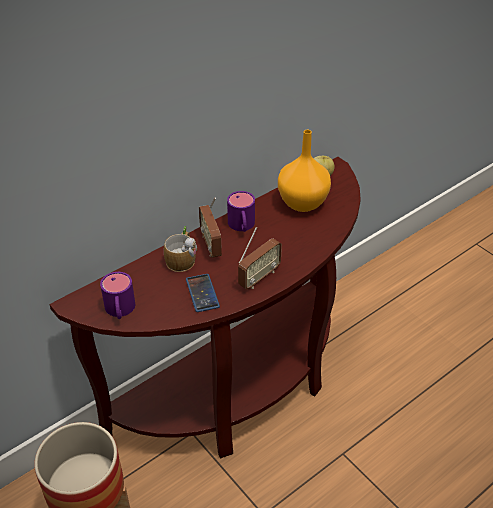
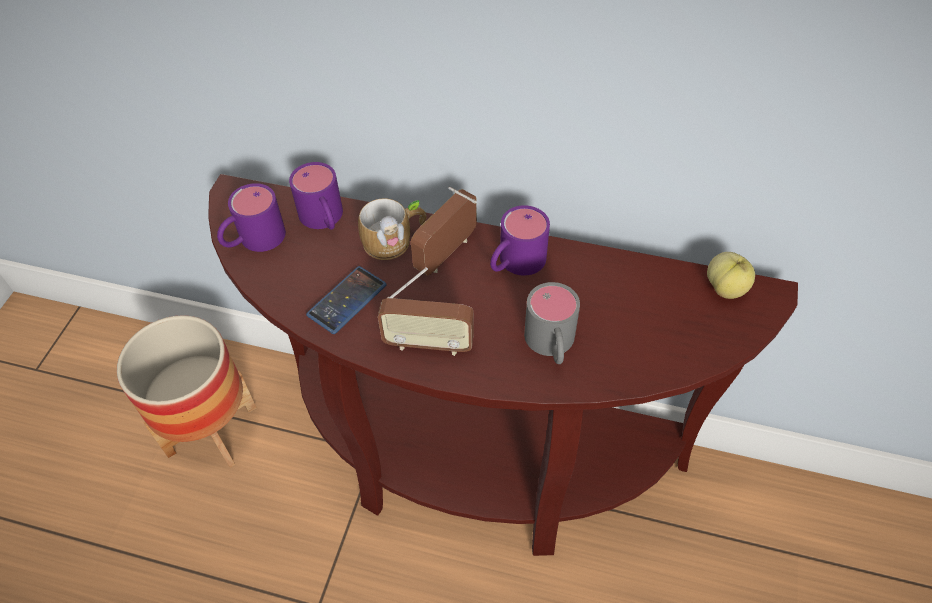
camera: 55 degrees right, 10 degrees up
(137, 277) = (324, 219): none -> purple mug
(299, 239) = (551, 345): none -> grey mug
(303, 202) = (639, 301): orange vase -> none

